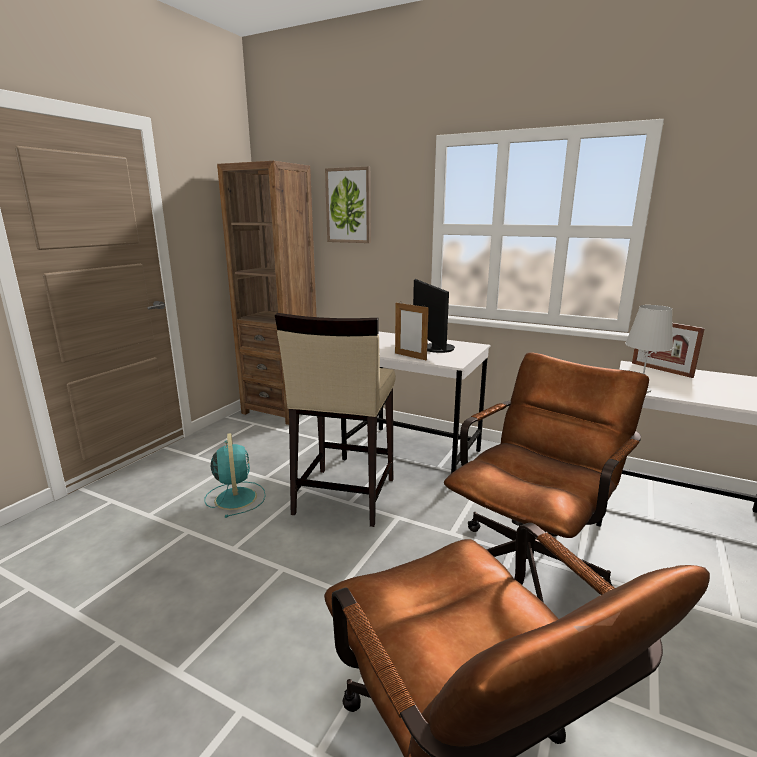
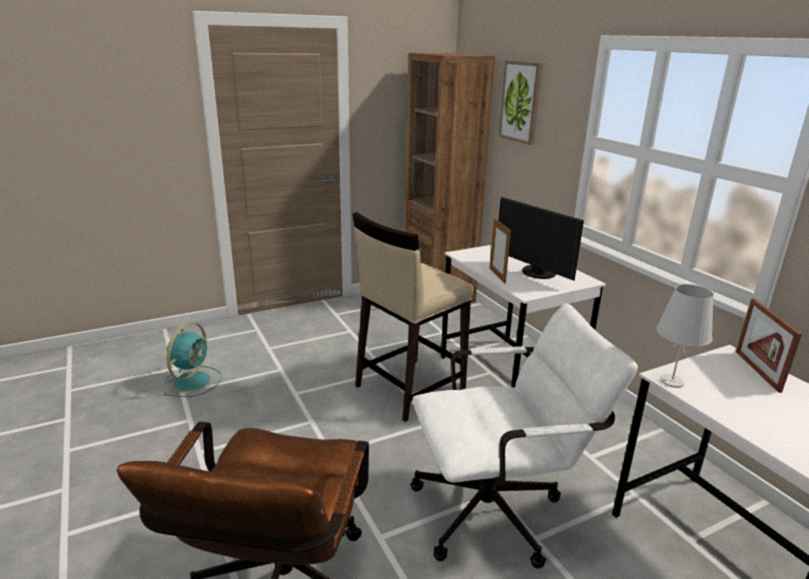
camera: 35 degrees right, 5 degrees up
(235, 497) = (332, 357): turquoise fan -> turquoise fan (193, 381)
(435, 348) = (536, 273): monitor -> monitor turned 60 degrees counterclockwise
(530, 563) = (500, 510): brown office chair -> white office chair

